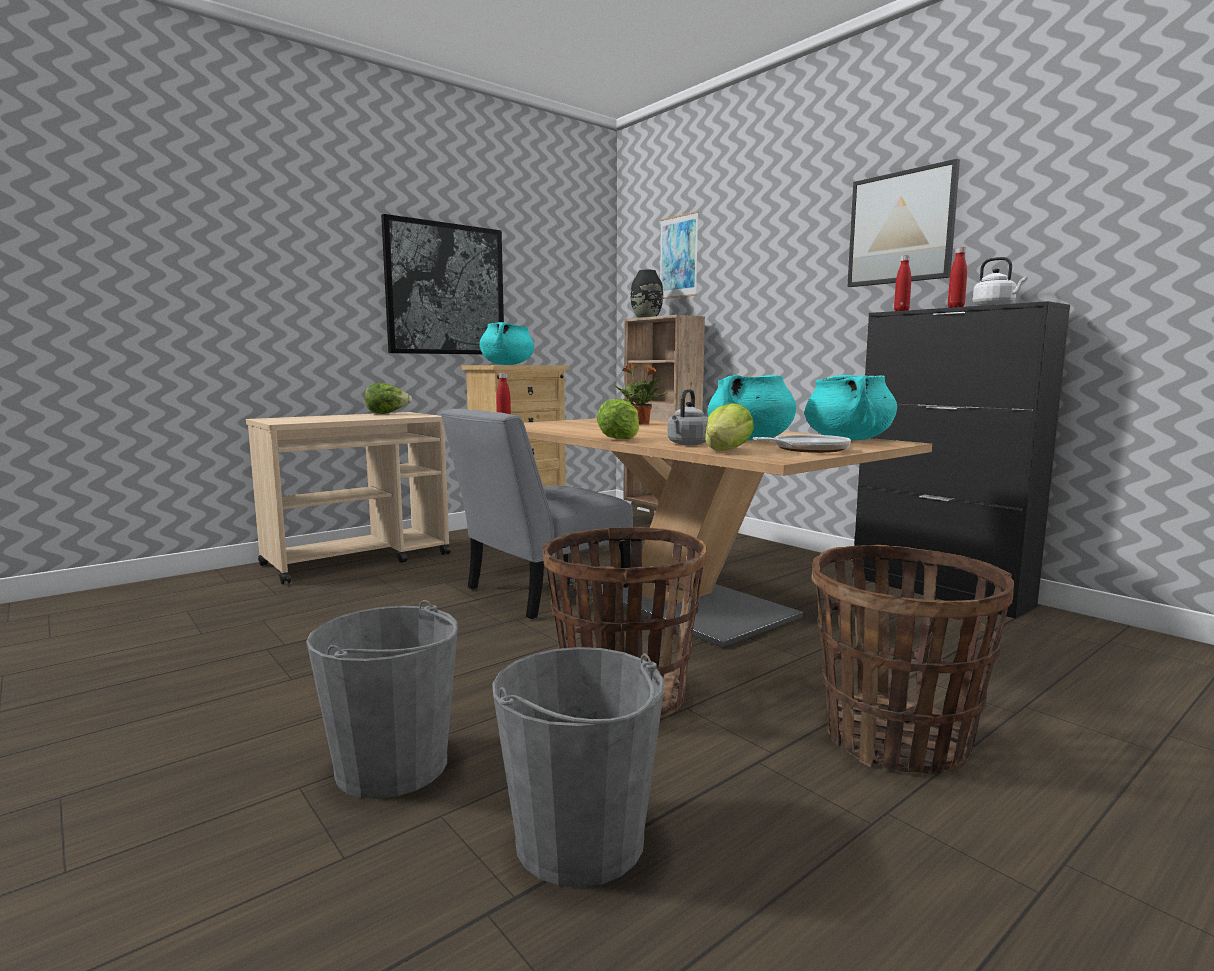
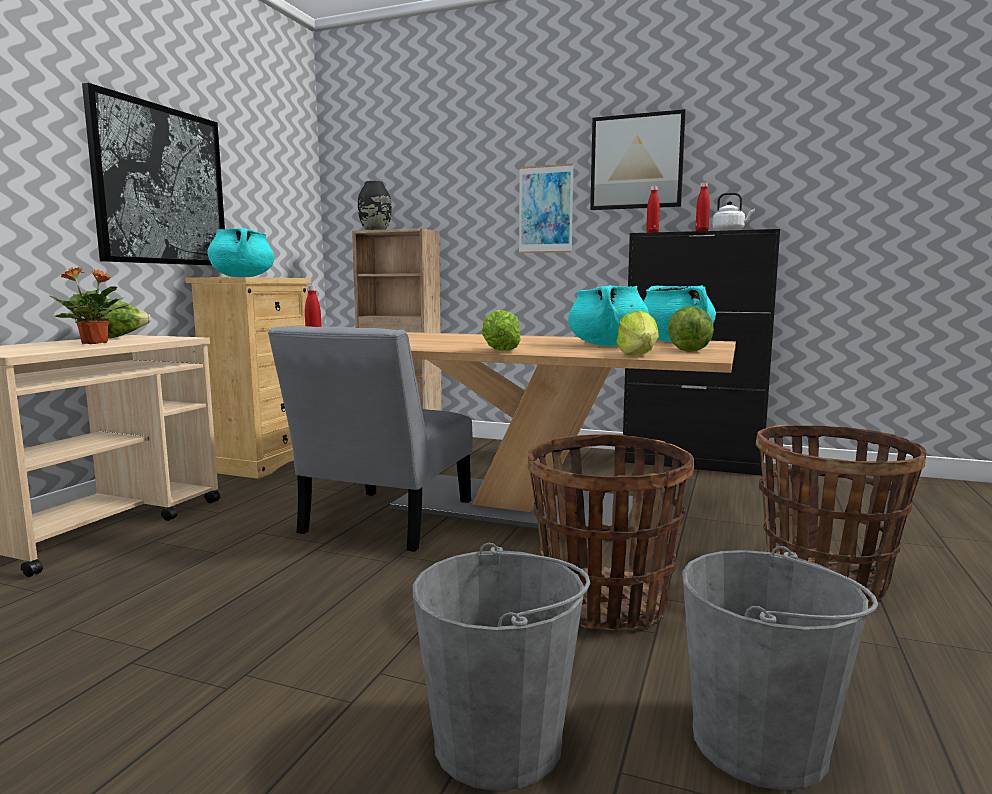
camera: 30 degrees left, 0 degrees up
(640, 423) = (444, 336): potted plant -> potted plant (95, 343)
(678, 256) = (402, 170): picture -> picture (545, 209)
(687, 444) = (580, 352): grey kettle -> none
(806, 450) = (689, 351): frying pan -> lettuce

